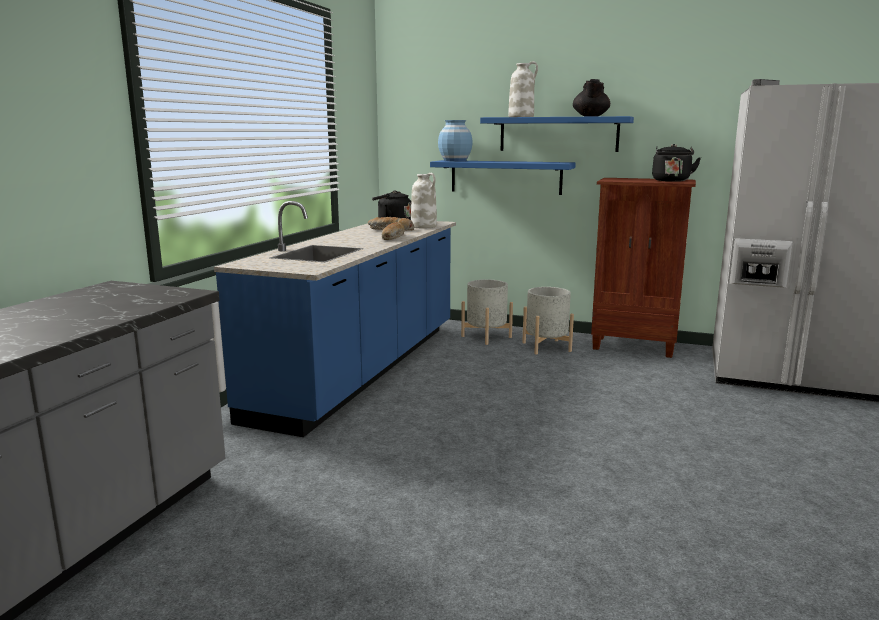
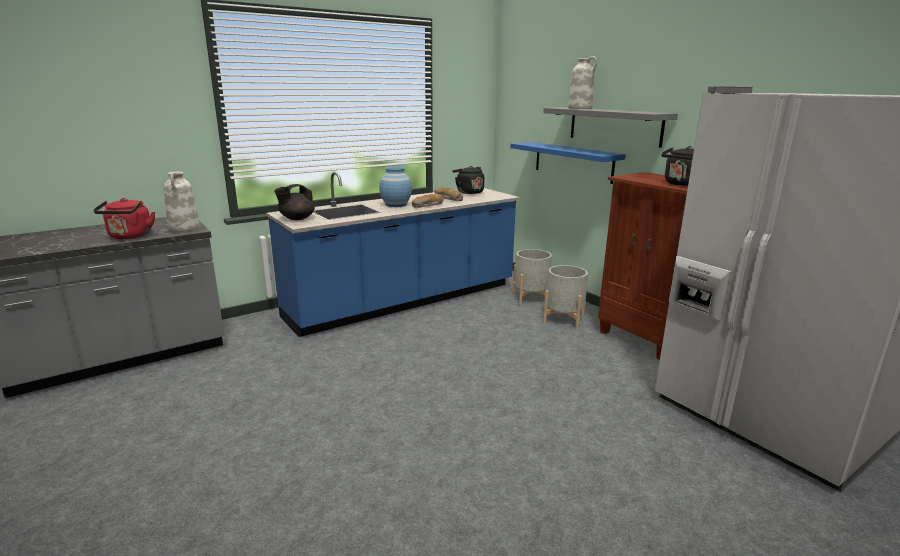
camera: 35 degrees right, 5 degrees up
(111, 314) = (129, 237): none -> red kettle
(424, 226) = (480, 198): white vase -> white vase (184, 228)
(455, 160) = (532, 144): blue vase -> blue vase (395, 205)
(558, 134) = (614, 126): blue shelf -> grey shelf
(590, 116) = (632, 111): black teapot -> black teapot (296, 218)

